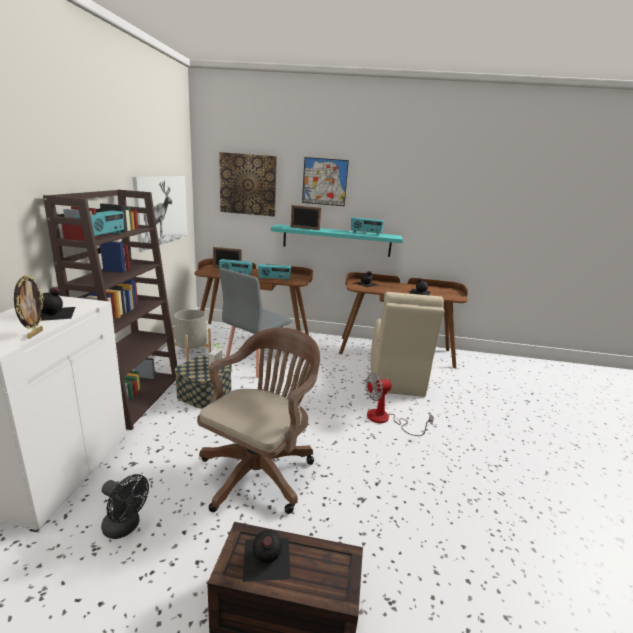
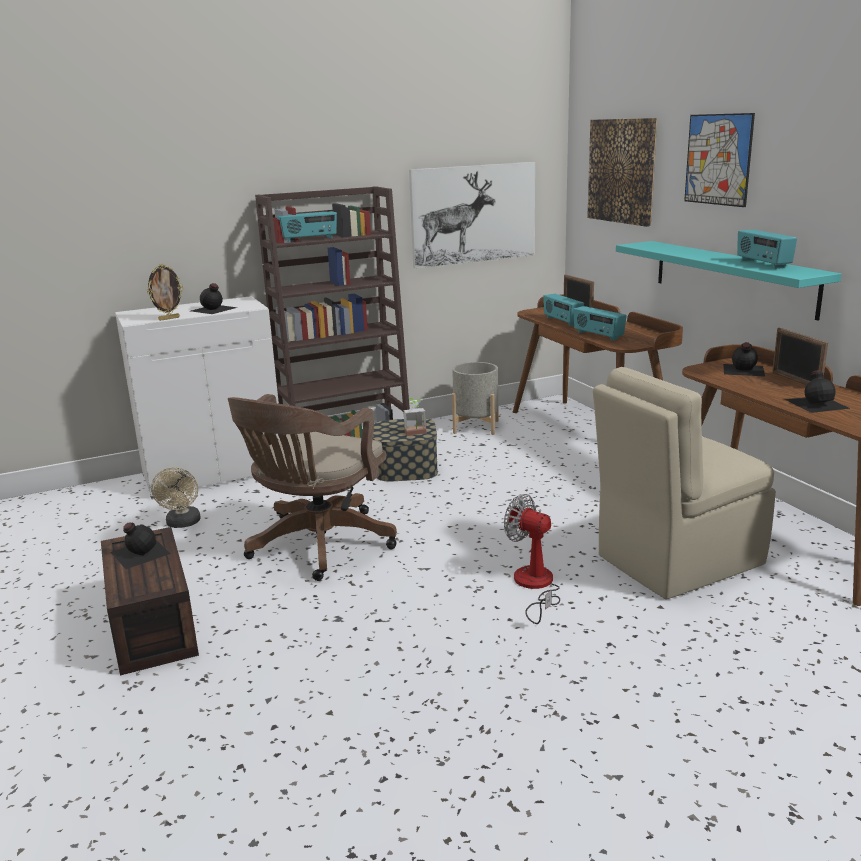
camera: 60 degrees right, 0 degrees up
(125, 527) = (183, 524): black fan -> beige fan
(255, 362) = (524, 461): grey chair -> none
(260, 470) = (317, 546): brown office chair -> brown office chair turned 120 degrees clockwise
(305, 228) = (670, 249): picture frame -> picture frame (795, 381)

